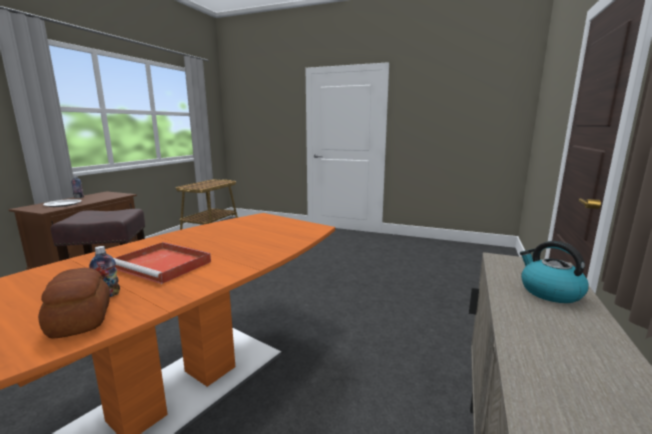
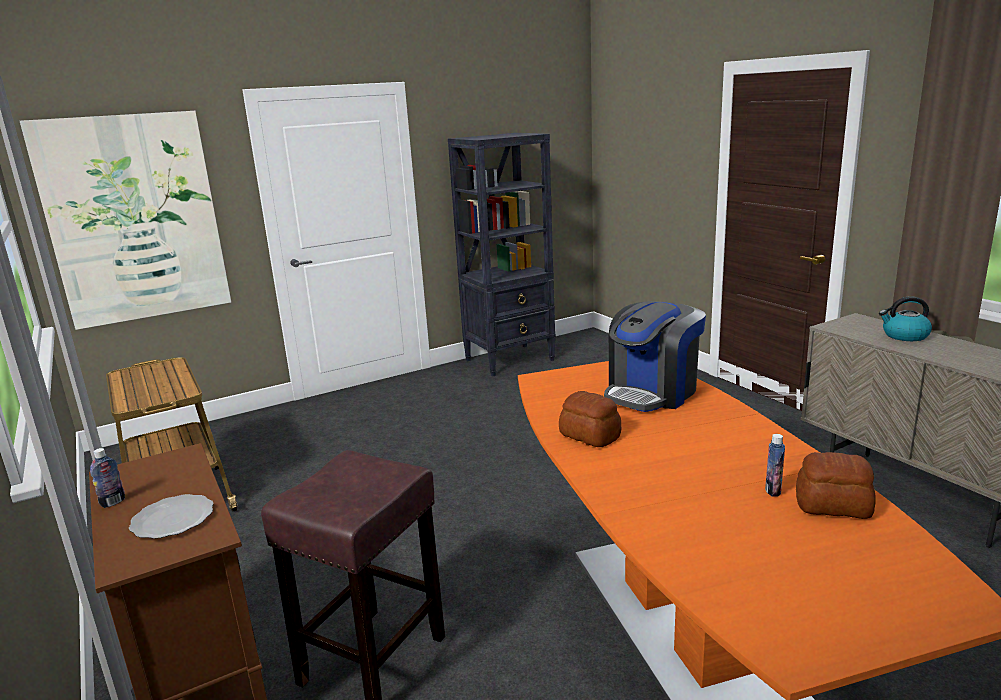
camera: 50 degrees left, 5 degrees up
(164, 265) = (698, 456): red tray -> none
(184, 238) = (590, 435): none -> bread
(257, 124) = (135, 219): none -> picture
(267, 238) = (652, 392): none -> coffee machine
(424, 244) = (510, 360): none -> black bookcase

